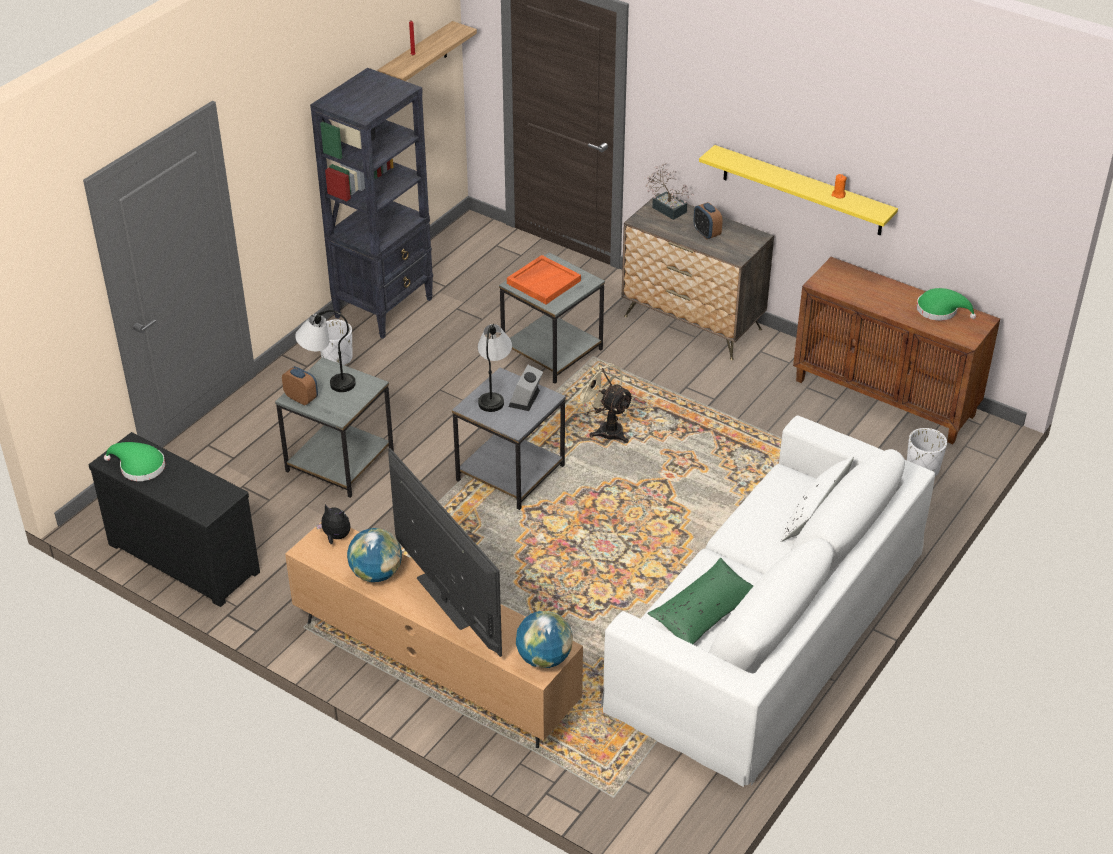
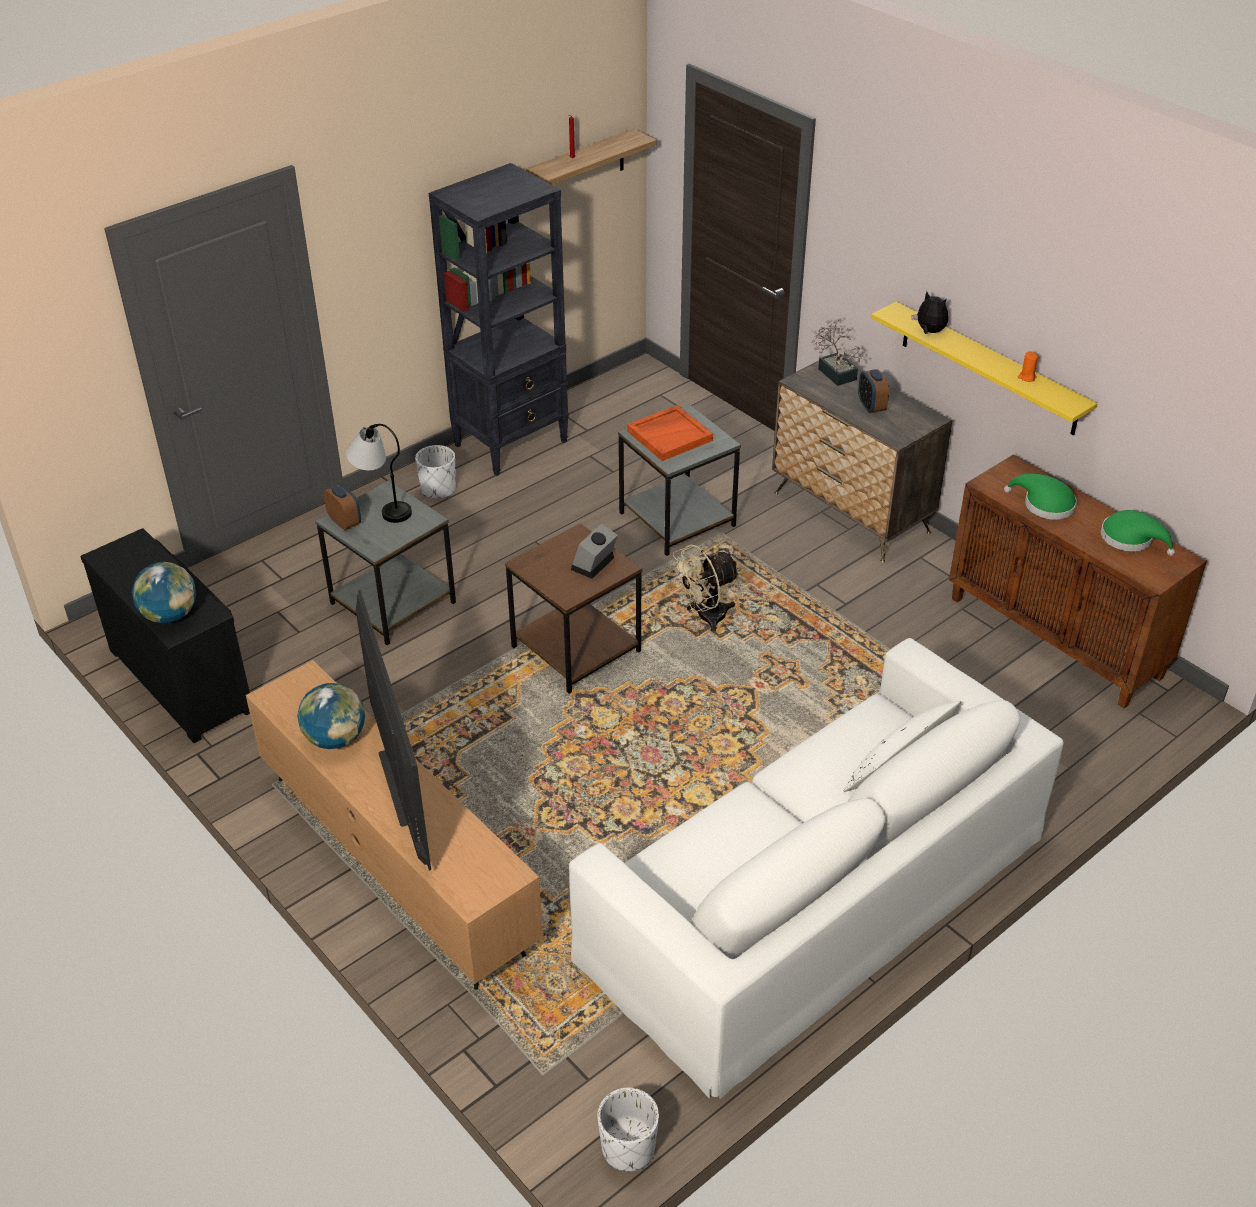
camera: 15 degrees right, 0 degrees up
(139, 467) = (130, 568): green hat -> green hat (1044, 504)
(335, 537) = (310, 686): plush toy -> plush toy (929, 332)
(494, 392) = (561, 550): table lamp -> none
(510, 472) = (576, 648): grey side table -> brown side table
(544, 658) = (485, 883): globe -> globe (170, 615)
(605, 429) = (704, 618): beige fan -> beige fan turned 90 degrees counterclockwise
(704, 612) = (714, 862): green pillow -> none
(922, 469) = (1075, 732): white planter -> white planter (628, 1148)

